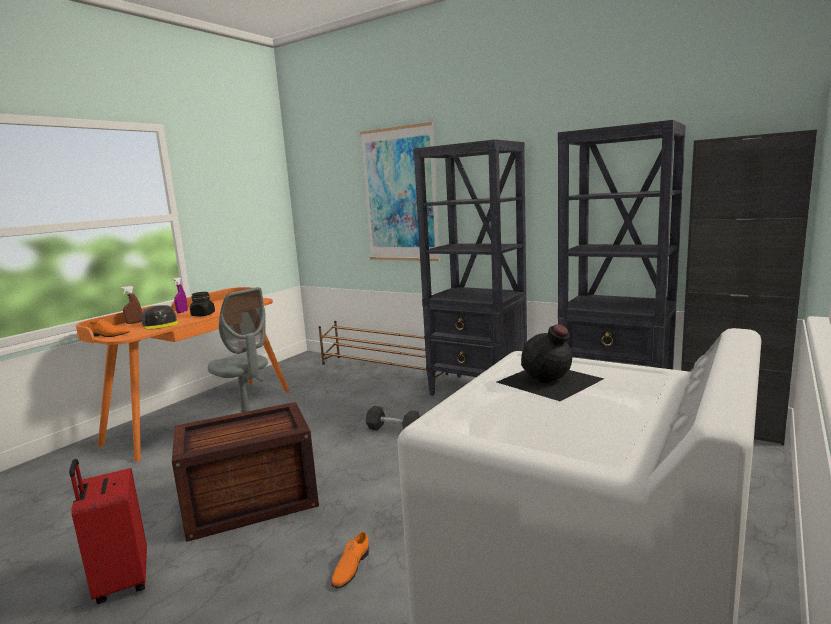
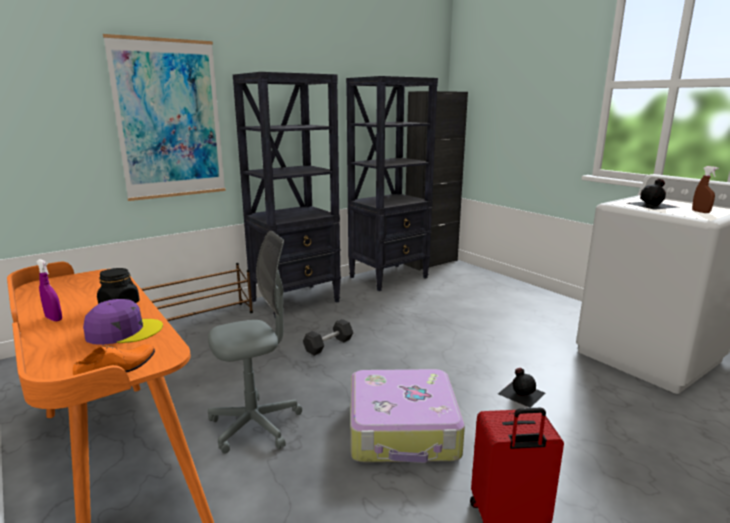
camera: 70 degrees left, 5 degrees up
(134, 323) = (54, 353): brown spray bottle -> brown spray bottle (700, 212)
(161, 324) = (123, 331): grey cap -> purple cap
(253, 501) = (403, 430): crate -> suitcase
(350, 567) = (521, 392): orange shoe -> black bottle

